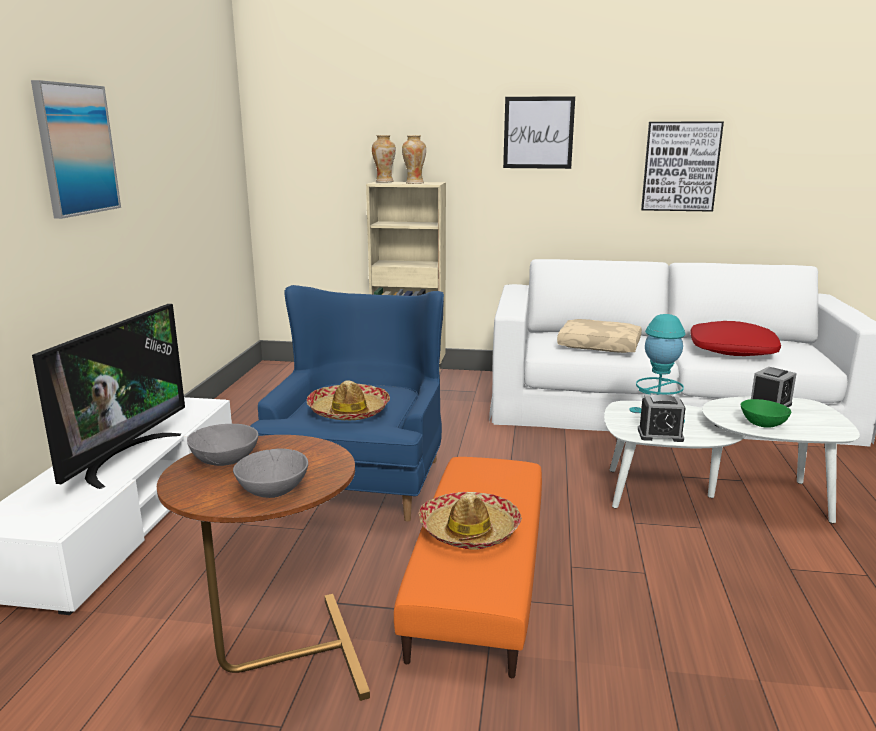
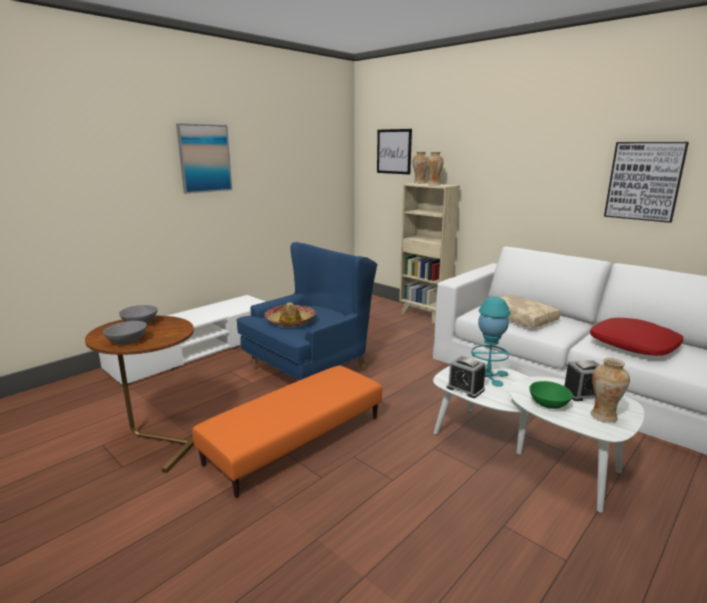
camera: 35 degrees right, 0 degrees up
(123, 457) = (190, 320): television -> none
(469, 531) = (276, 406): hat -> none
(538, 133) = (527, 151): picture -> picture (394, 151)
(815, 421) = (603, 416): none -> vase

